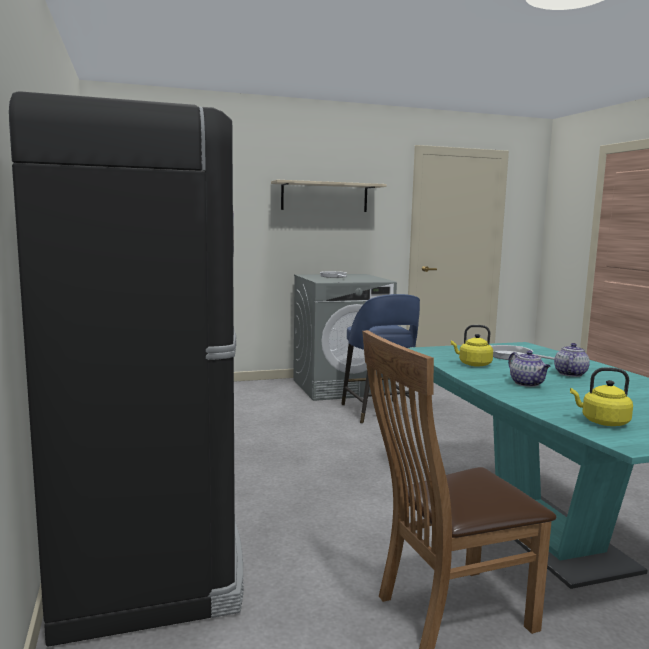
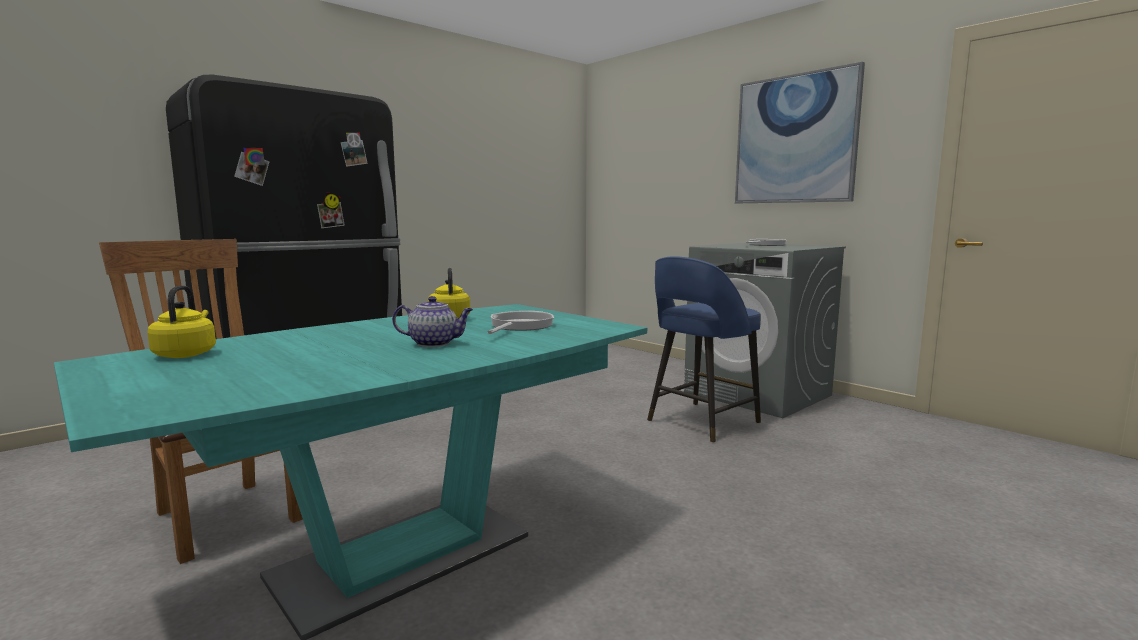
camera: 65 degrees right, 0 degrees up
(324, 197) = (795, 139): beige shelf -> picture
(527, 384) = (361, 333): teapot -> none

